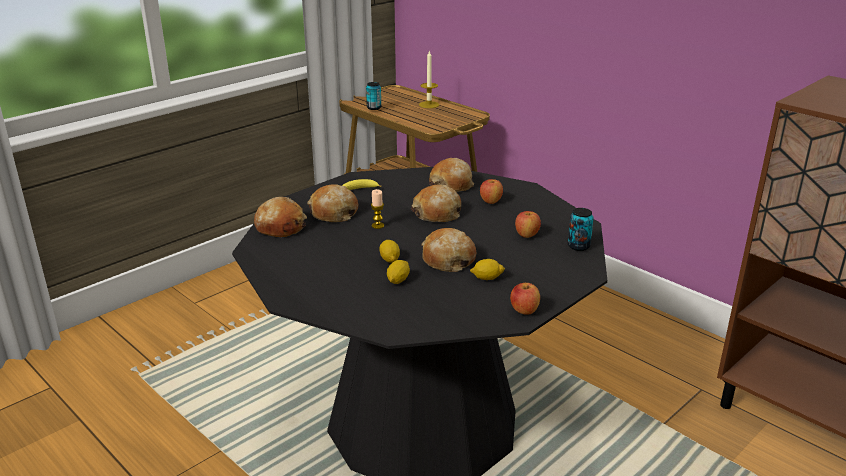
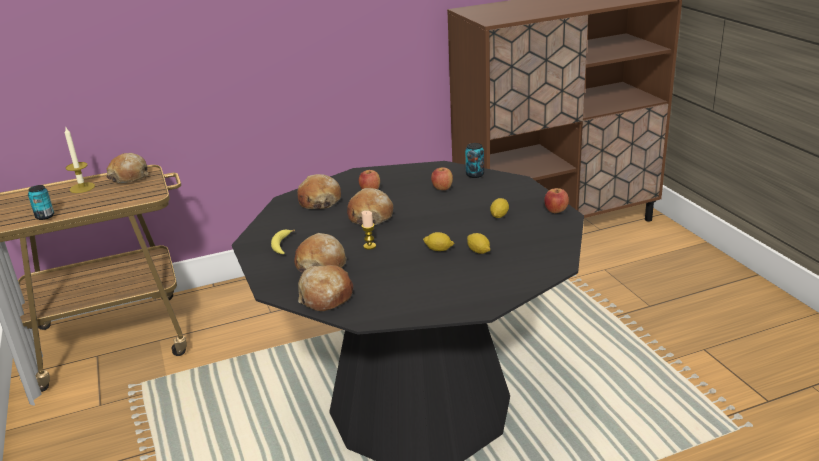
camera: 65 degrees left, 0 degrees up
(448, 259) = (459, 225): bread -> bread (129, 176)

